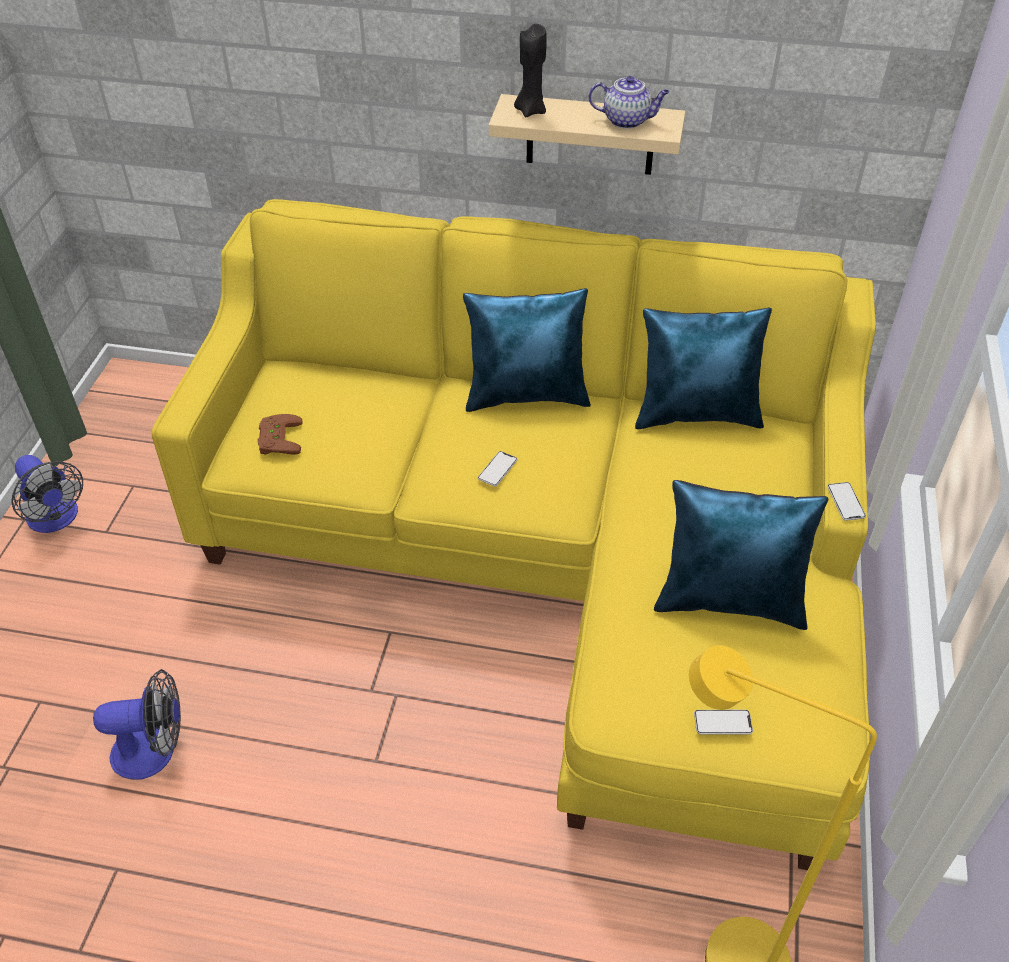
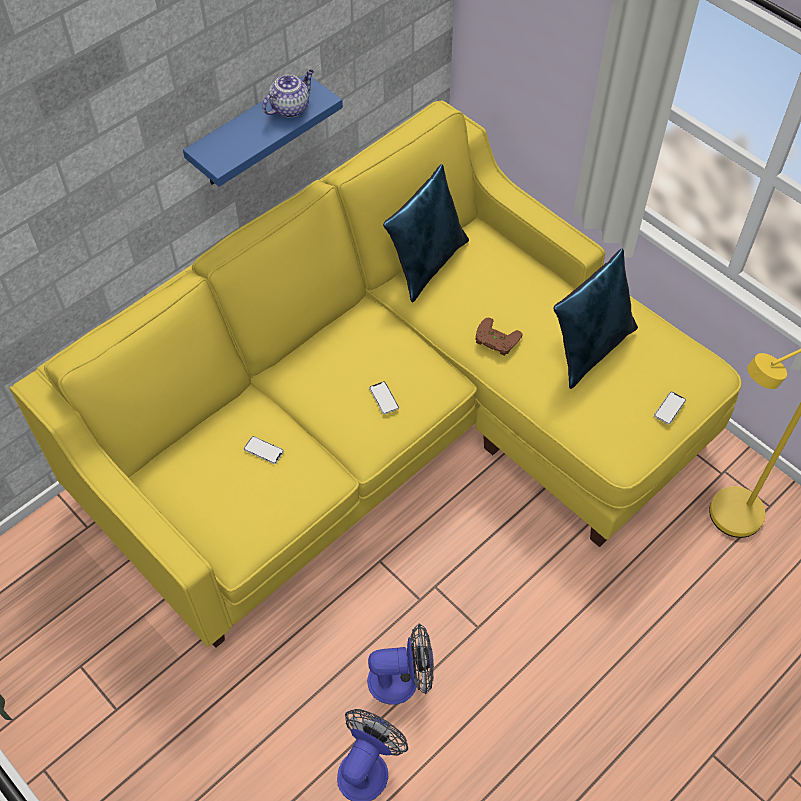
camera: 55 degrees left, 10 degrees up
(56, 519) = (67, 743): fan -> fan (402, 680)
(277, 439) = (236, 513): brown game controller -> brown game controller (495, 340)
(527, 395) = (325, 340): blue pillow -> none
(530, 111) = (224, 147): black candle -> none
(590, 135) = (249, 134): beige shelf -> blue shelf
(846, 502) = (578, 244): phone -> phone (263, 450)

